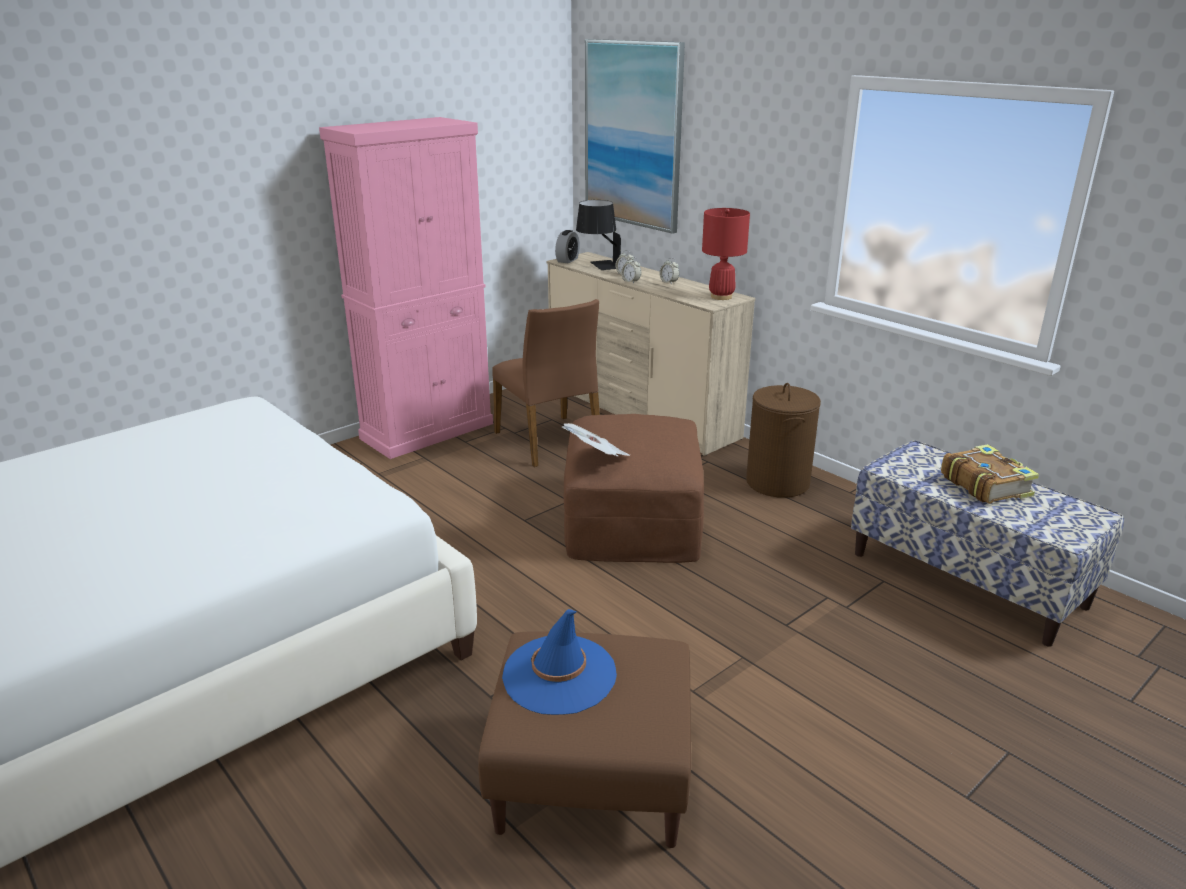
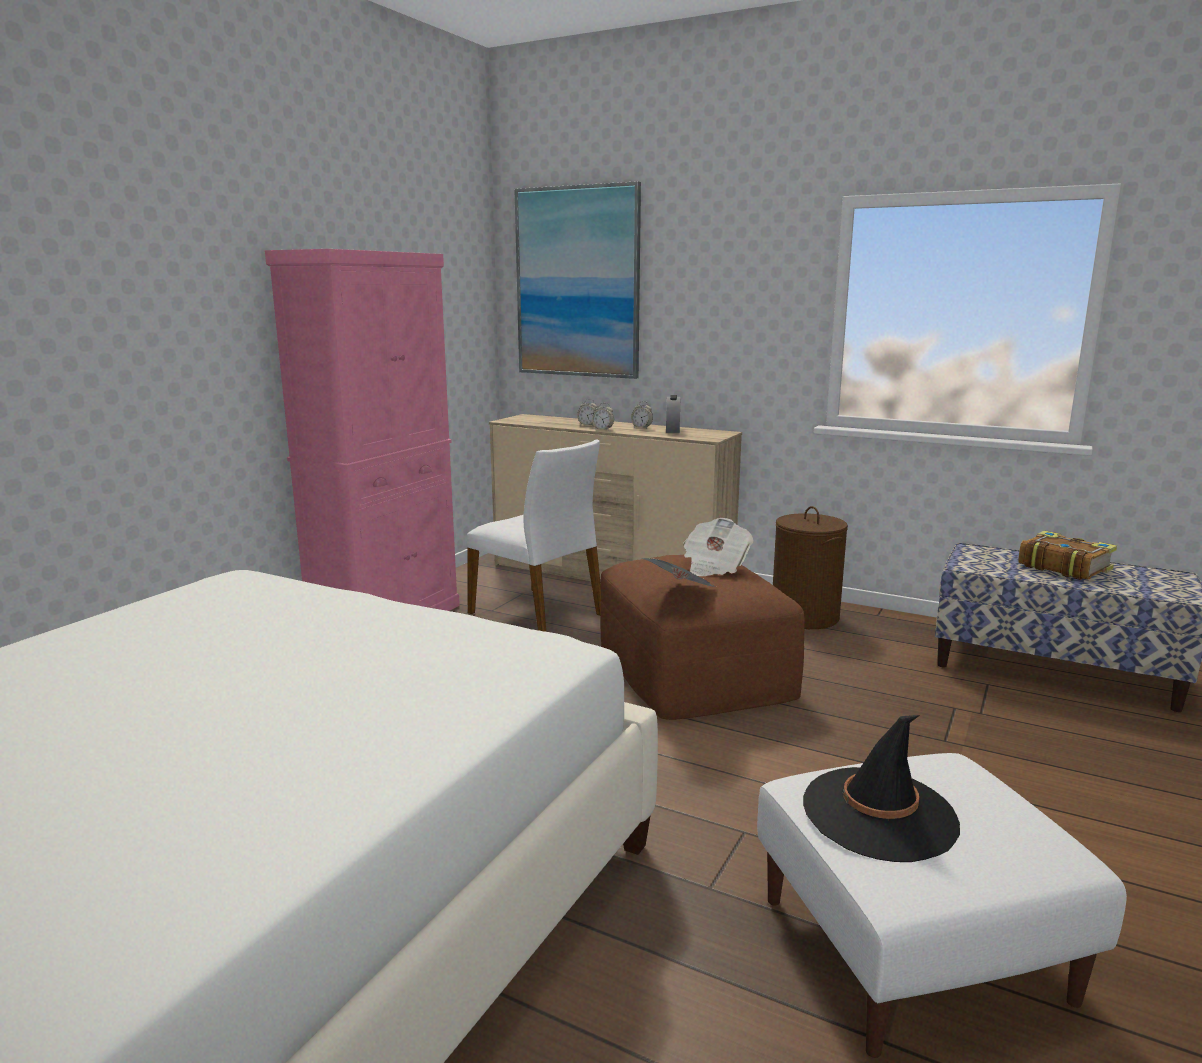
camera: 20 degrees left, 10 degrees down
(549, 441) = (538, 613): brown chair -> white chair
(559, 675) = (879, 814): blue hat -> black hat
(567, 260) = (511, 420): alarm clock -> alarm clock (672, 430)
(590, 776) = (911, 949): brown ottoman -> white ottoman
(598, 265) = (550, 421): black table lamp -> none
(651, 434) = (714, 566): none -> newspaper
(721, 297) = (710, 433): red table lamp -> none

